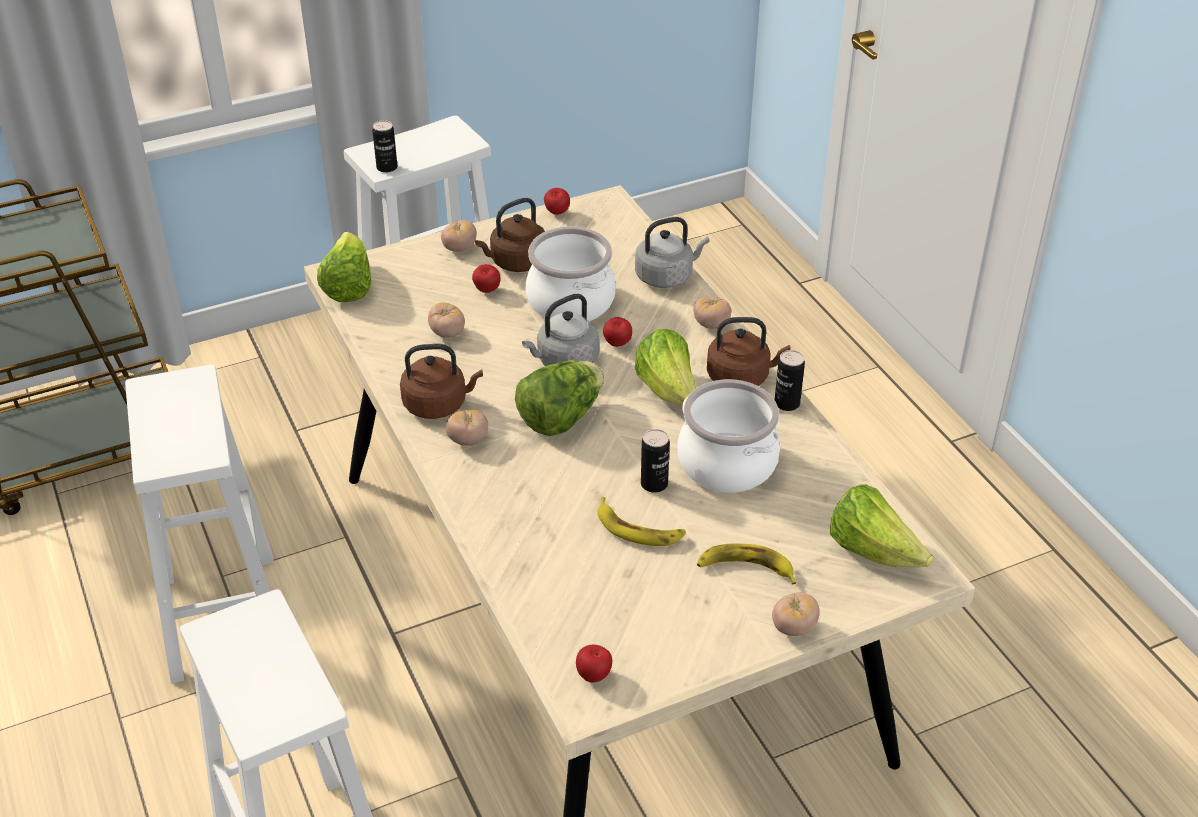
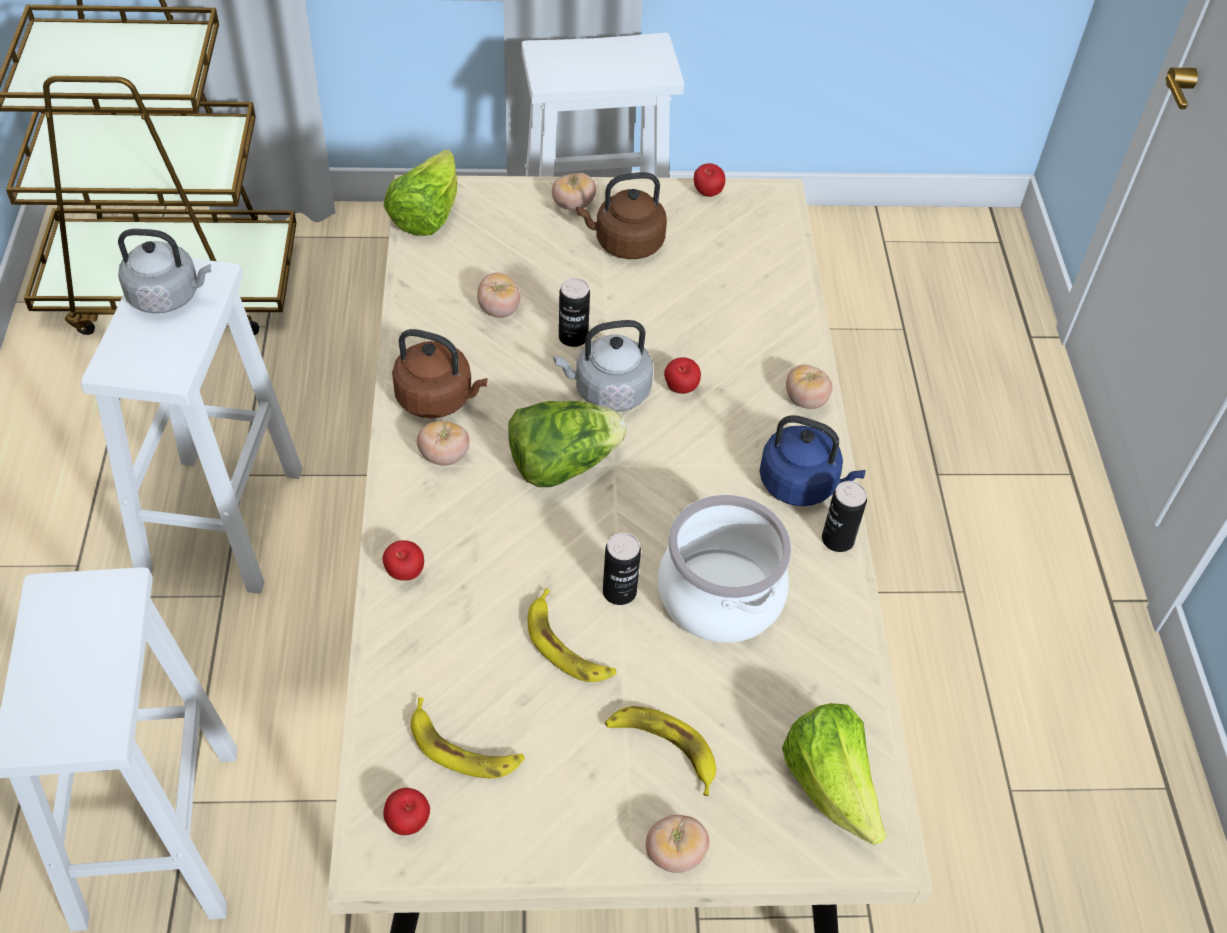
camera: 20 degrees right, 10 degrees up
(387, 167) = (555, 77): can -> can (573, 337)
(487, 291) = (572, 270): apple -> apple (405, 574)
(571, 301) = (660, 314): cooking pot -> none
(604, 616) = (464, 747): none -> banana
(667, 276) = (788, 318): grey kettle -> grey kettle (168, 296)
(669, 391) = (706, 473): lettuce -> none
(741, 377) = (802, 484): brown kettle -> blue kettle

